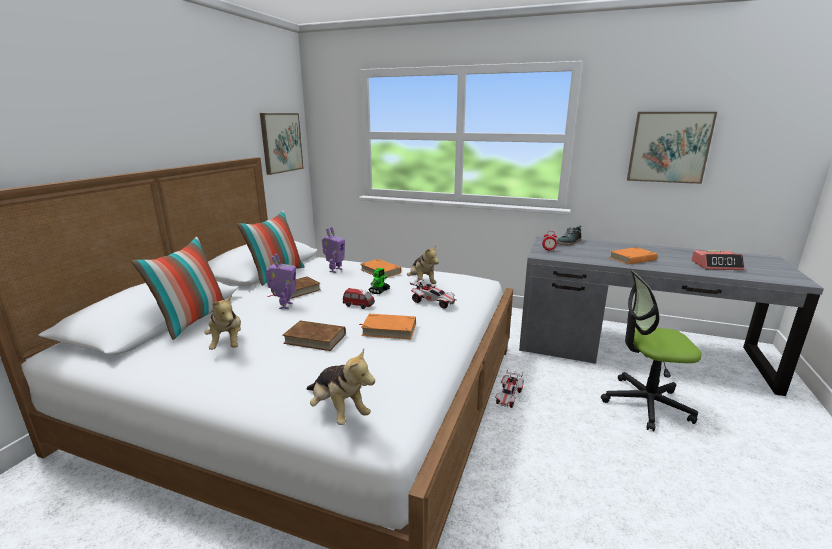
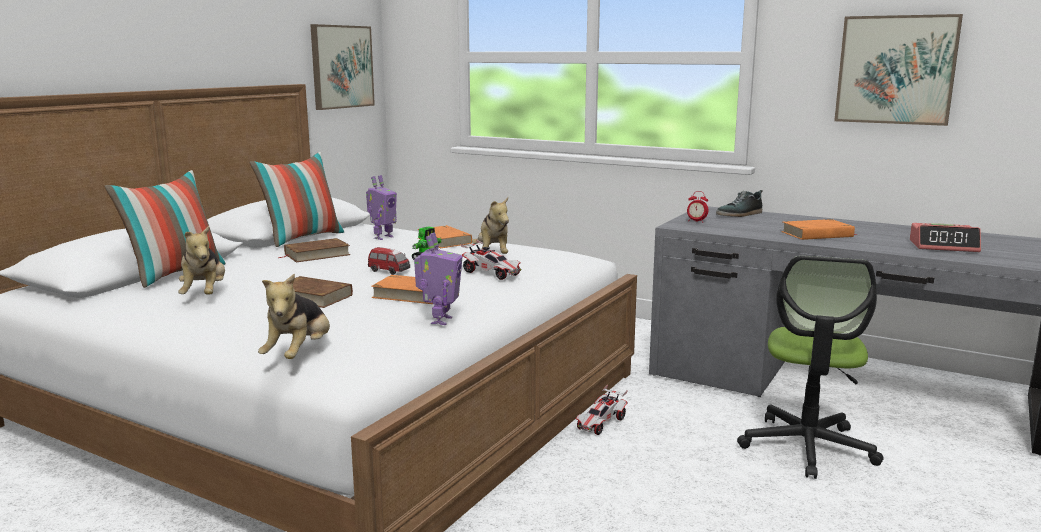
camera: 10 degrees right, 5 degrees down
(284, 306) = (293, 267): toy robot -> toy robot (439, 320)
(338, 411) = (299, 354): plush toy -> plush toy turned 45 degrees clockwise
(645, 403) = (807, 447): office chair -> office chair turned 90 degrees counterclockwise

